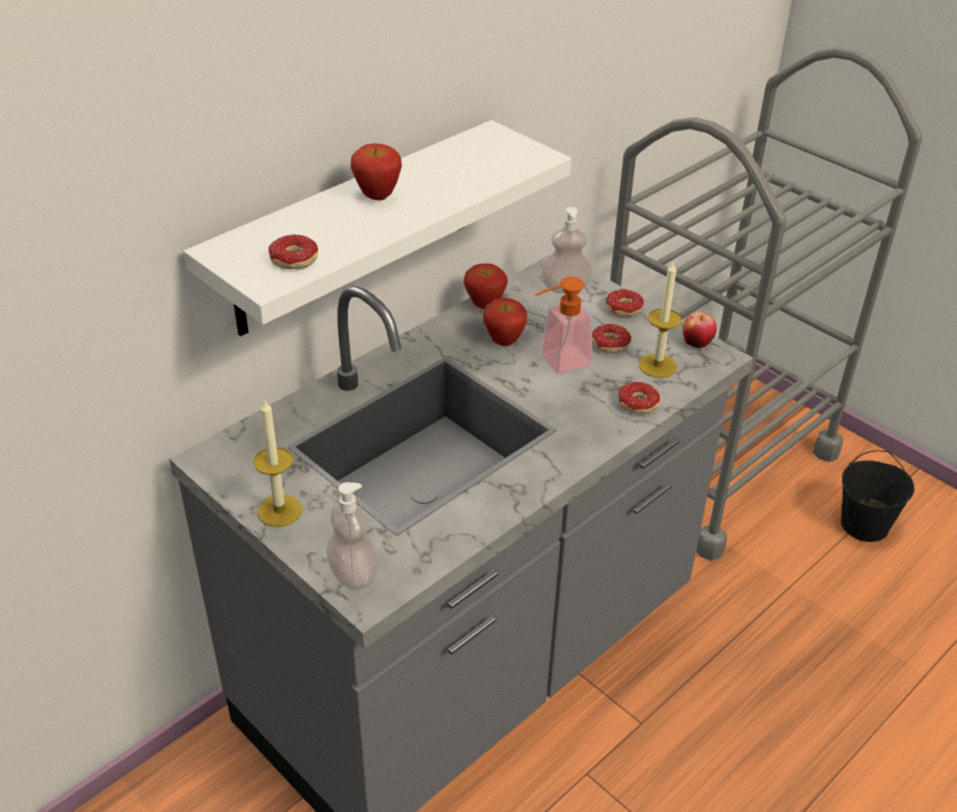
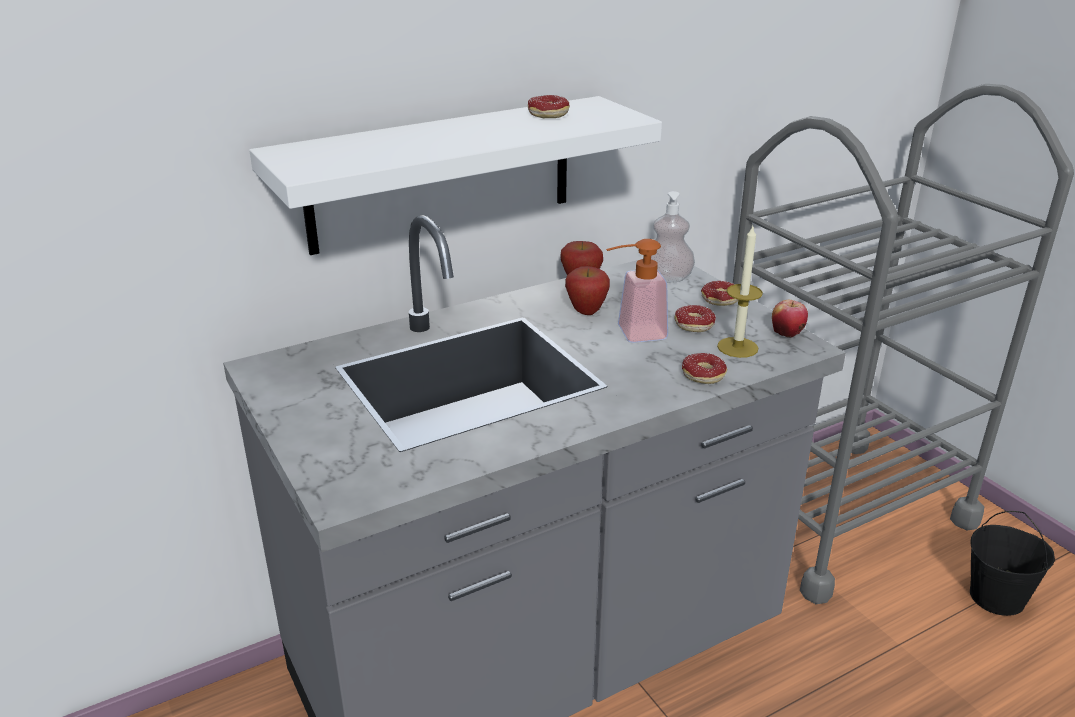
camera: 15 degrees right, 10 degrees down
(280, 510) = (298, 415): candle -> none
(291, 265) = (337, 164): donut -> donut (545, 116)
(353, 574) = (337, 478): soap dispenser -> none
(377, 197) = (454, 131): apple -> none

